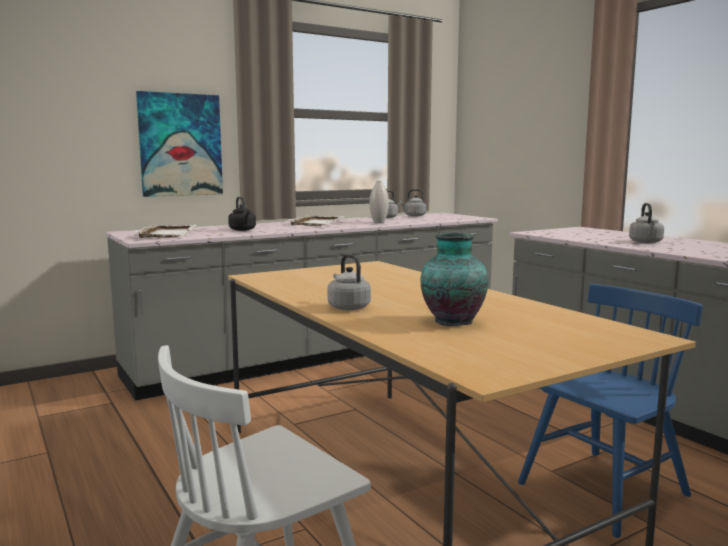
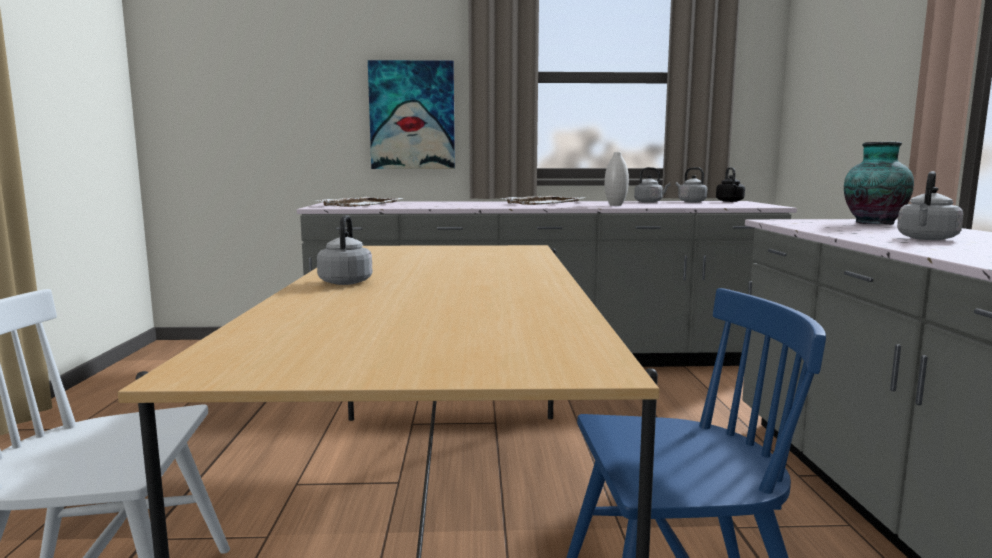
camera: 30 degrees right, 0 degrees up
(243, 230) = (441, 205): black kettle -> black kettle (730, 201)
(451, 321) = (397, 308): vase -> vase (872, 223)

